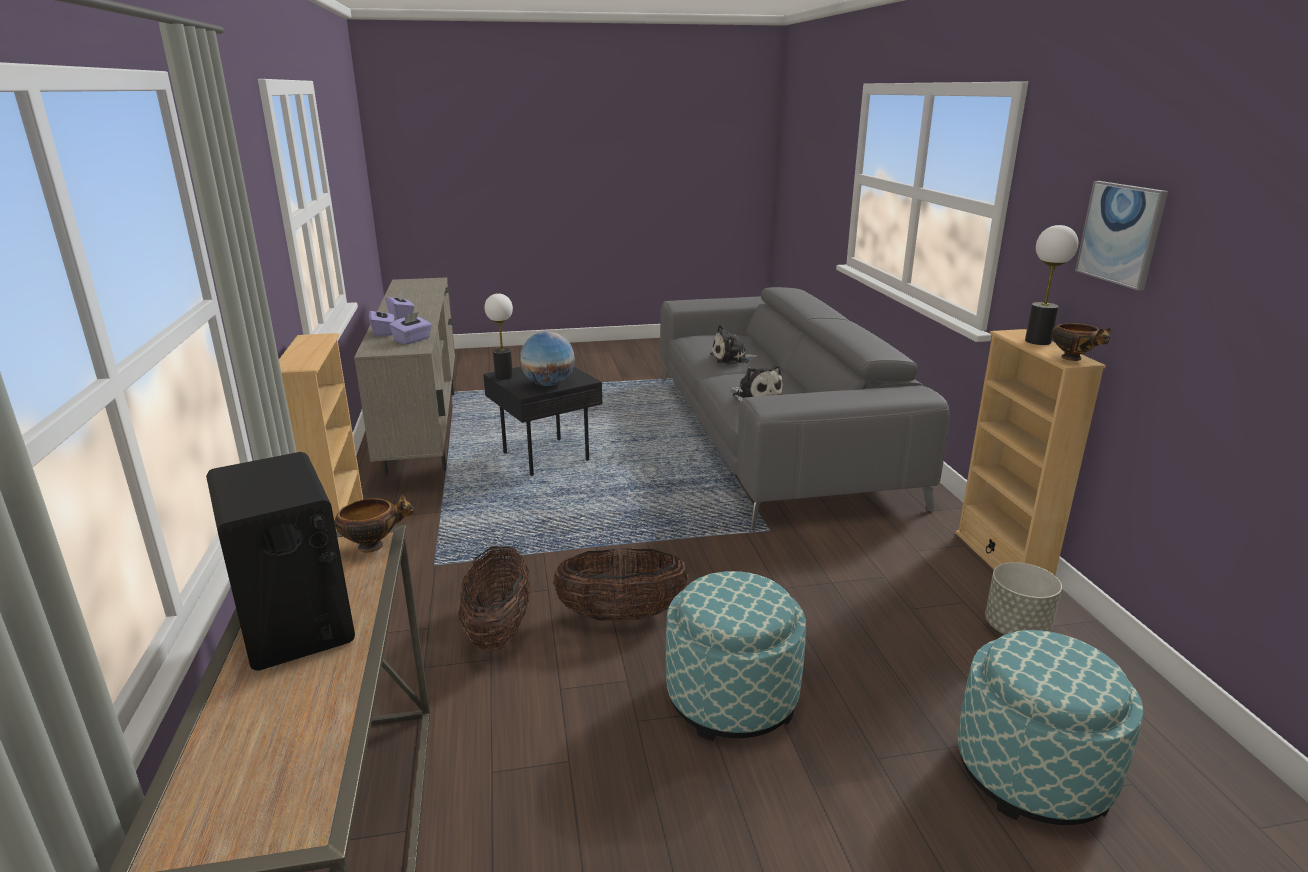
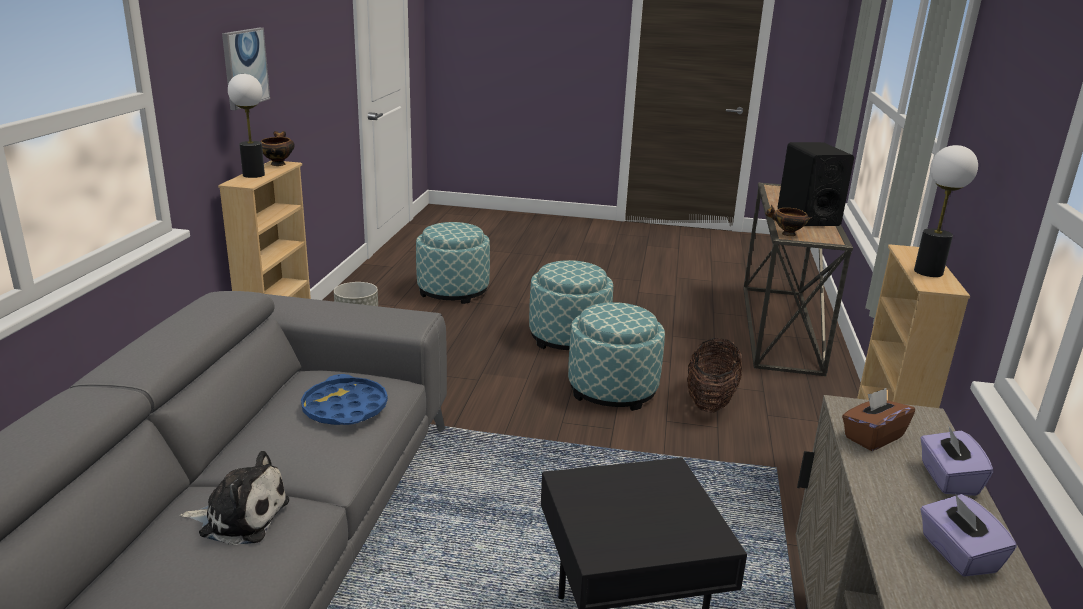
camera: 160 degrees left, 0 degrees up
(412, 340) = (872, 437): purple tissue box -> brown tissue box
(504, 376) = (706, 528): table lamp -> table lamp (927, 272)
(548, 384) = (631, 483): globe -> none
(621, 615) = (612, 389): basket -> ottoman
(755, 396) = (345, 408): plush toy -> blue tray

